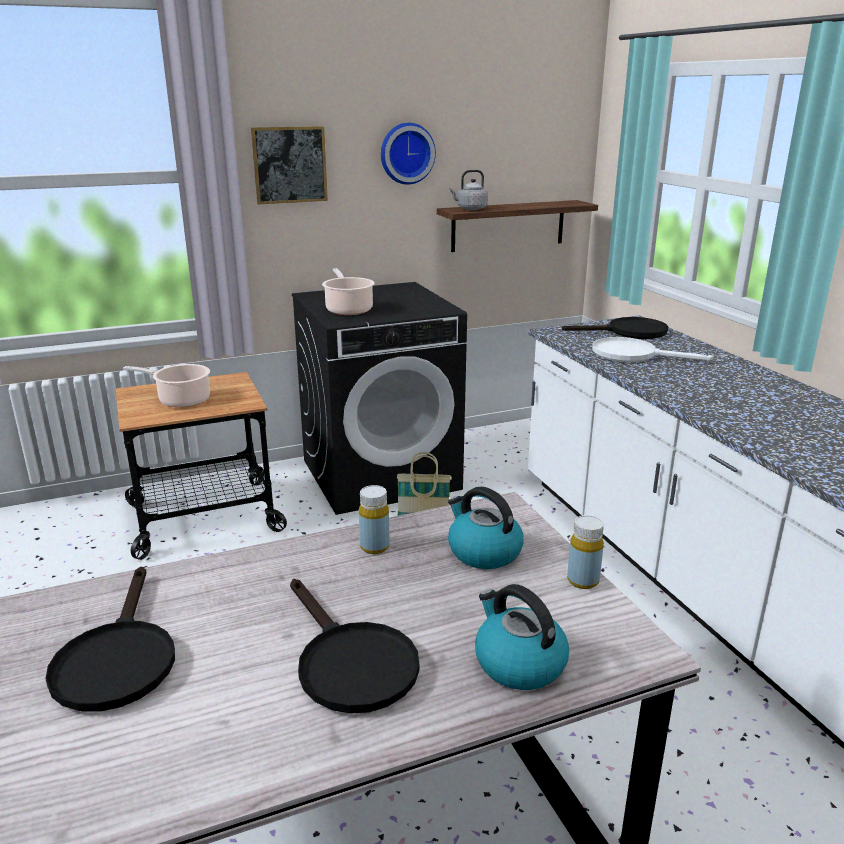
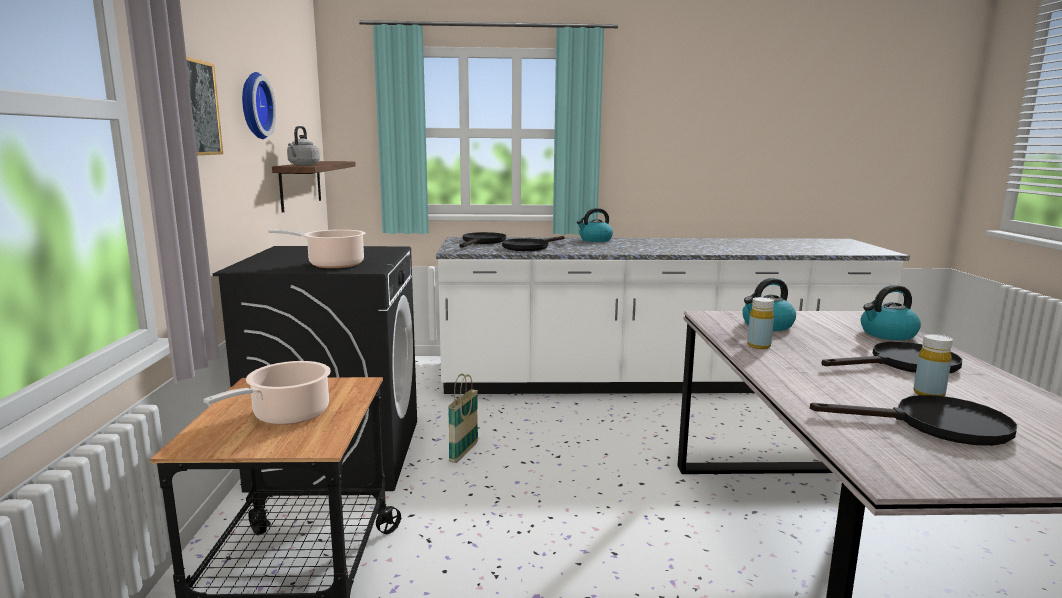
camera: 70 degrees left, 10 degrees down
(583, 581) = (800, 314): yellow bottle -> yellow bottle (928, 394)
(633, 355) = (529, 247): white frying pan -> black frying pan
(757, 378) = (595, 240): none -> kettle

